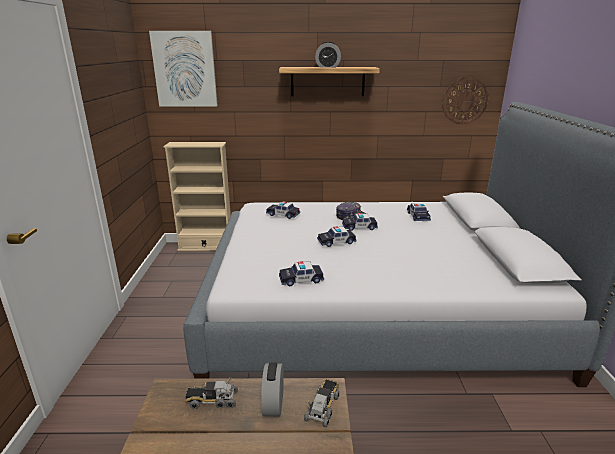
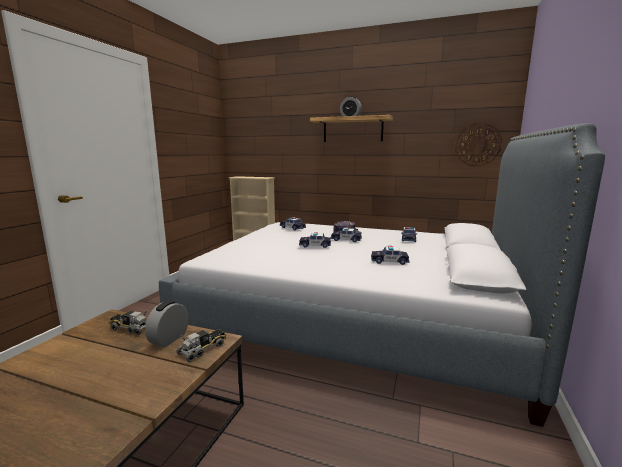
camera: 20 degrees right, 10 degrees down
(185, 69) = (250, 123): picture -> none
(301, 279) = (257, 261): toy car -> toy car (389, 261)

